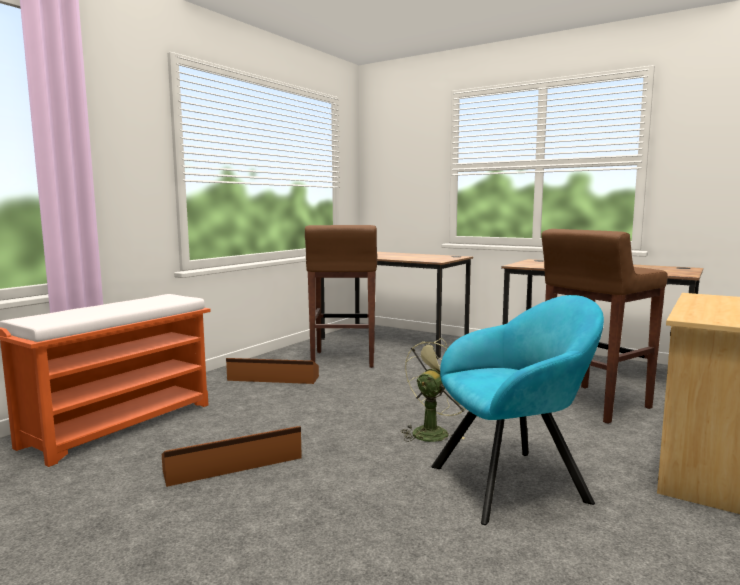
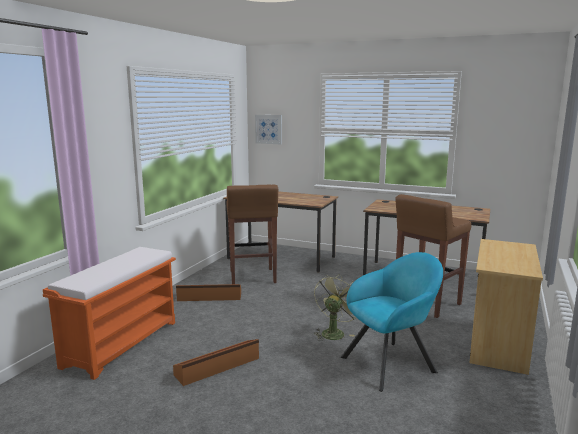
camera: 10 degrees left, 5 degrees up
(385, 171) = (269, 129): none -> picture

